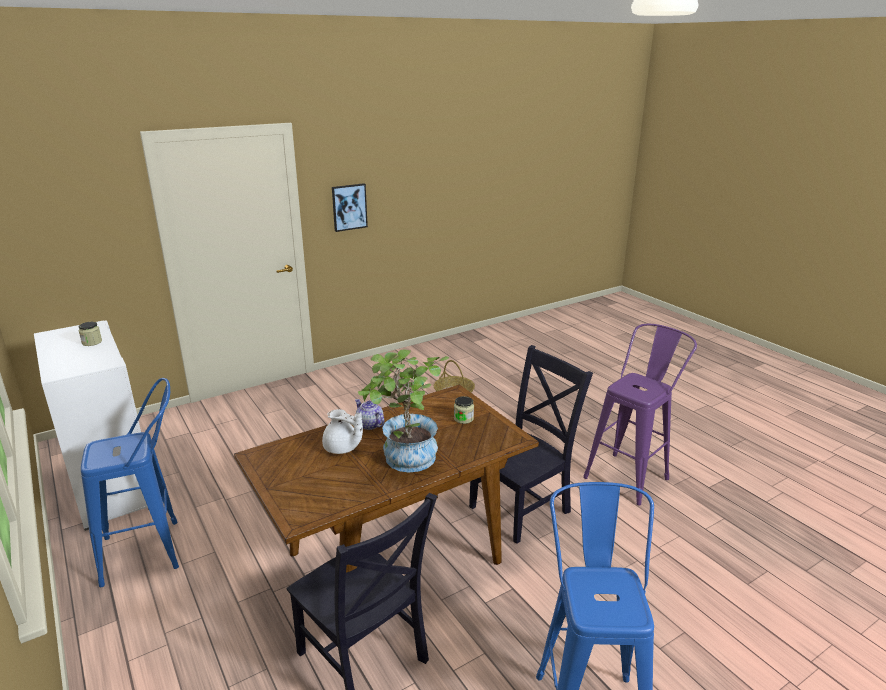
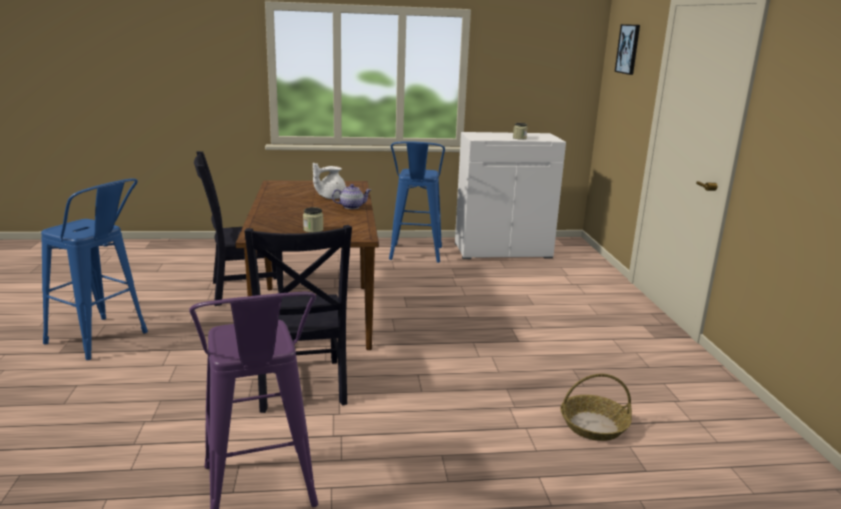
camera: 115 degrees right, 5 degrees down
(349, 207) = (792, 132): picture -> picture (628, 49)
(405, 461) = (286, 206): potted plant -> none

